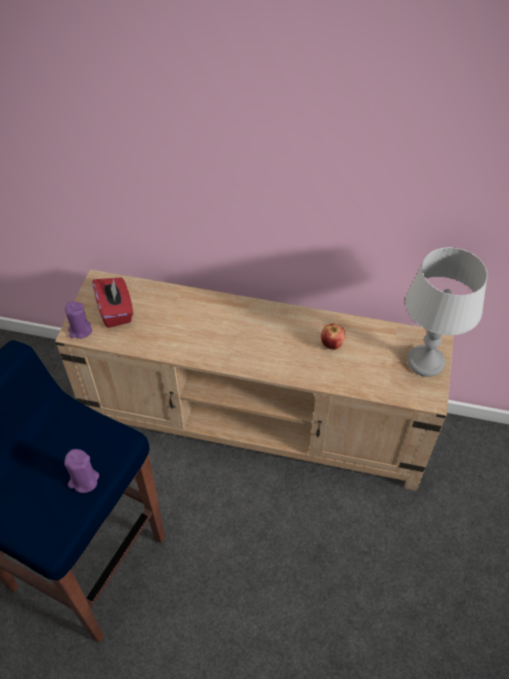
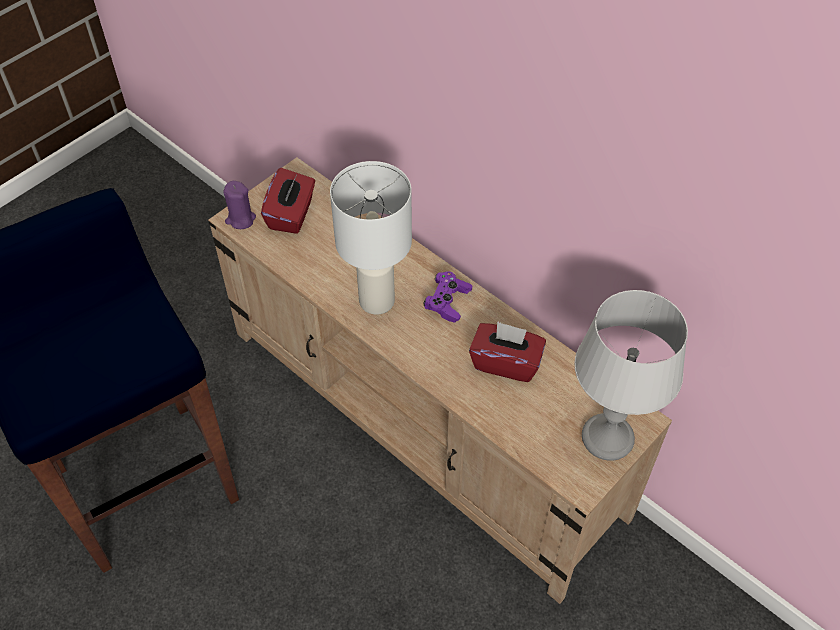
camera: 30 degrees right, 0 degrees up
(83, 480) = (106, 372): purple candle -> none
(219, 343) = (376, 301): none -> white table lamp
(267, 322) = (447, 302): none -> purple game controller
(332, 344) = (506, 362): apple -> red tissue box

